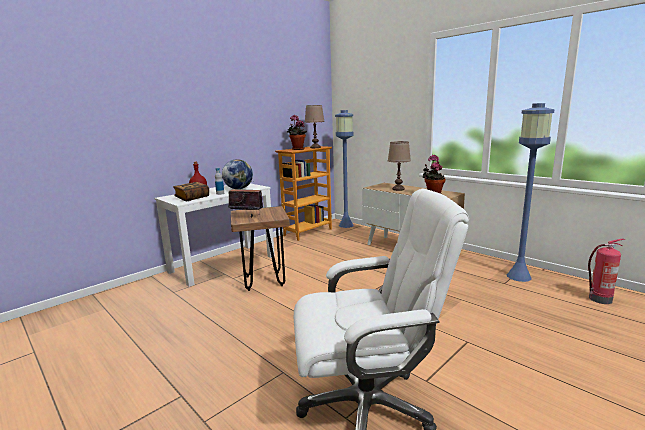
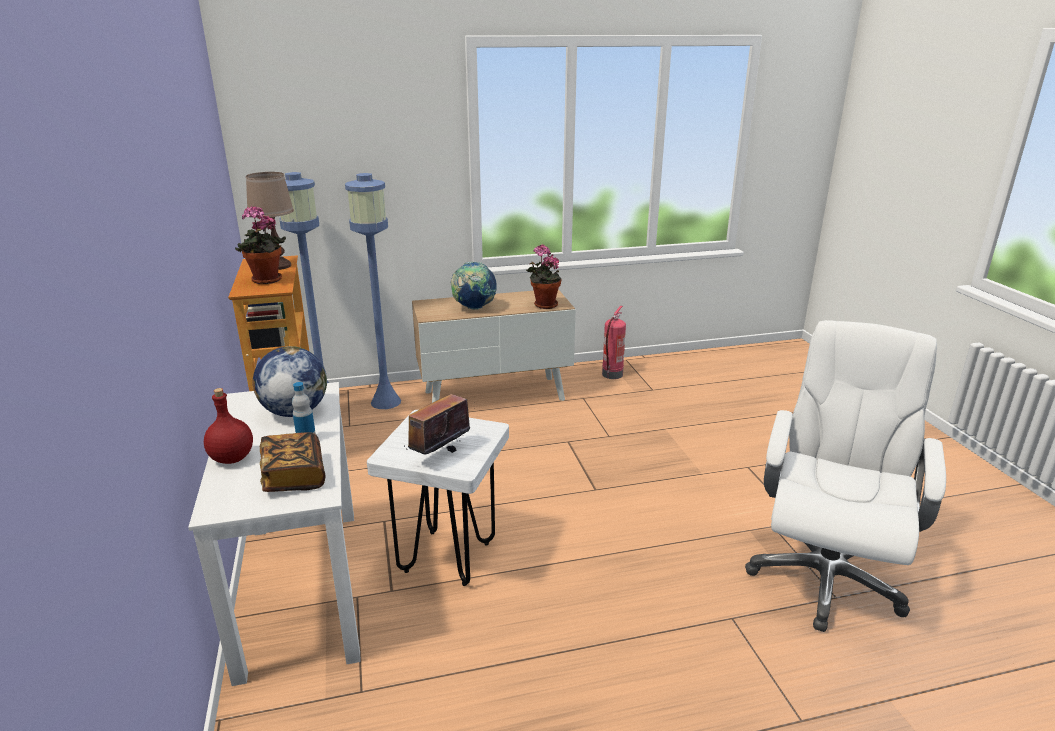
camera: 60 degrees left, 10 degrees up
(264, 281) = (447, 557): brown stool -> white stool
(398, 189) = (474, 308): brown table lamp -> globe
(519, 276) = (645, 375): blue floor lamp -> blue floor lamp (385, 401)
(599, 299) = (724, 368): fire extinguisher -> fire extinguisher (612, 375)

